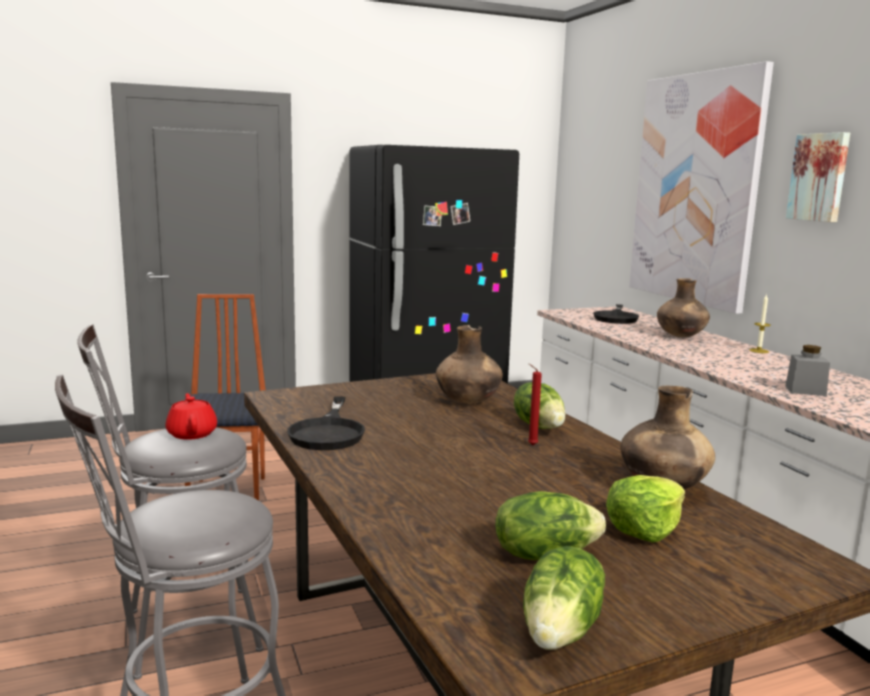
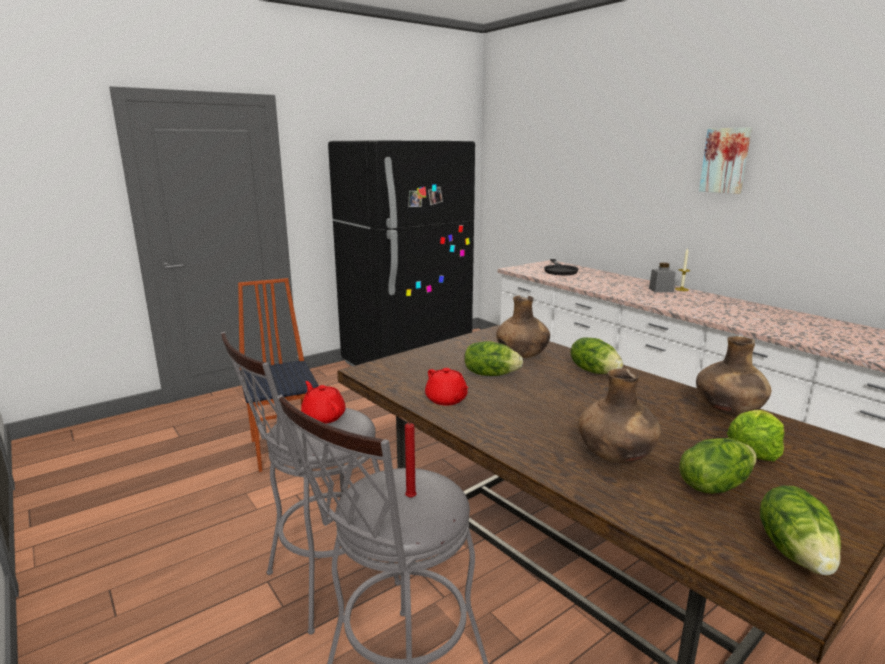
camera: 15 degrees left, 5 degrees up
(328, 432) = (446, 400): black frying pan -> red teapot
(408, 414) = (490, 374): none -> lettuce
(531, 445) = (605, 389): red candle -> red candle (409, 497)
(681, 336) = (620, 282): brown vase -> brown vase (616, 457)
(695, 189) = (615, 169): picture -> none
(805, 391) = (745, 319): grey jar -> grey jar (661, 290)

